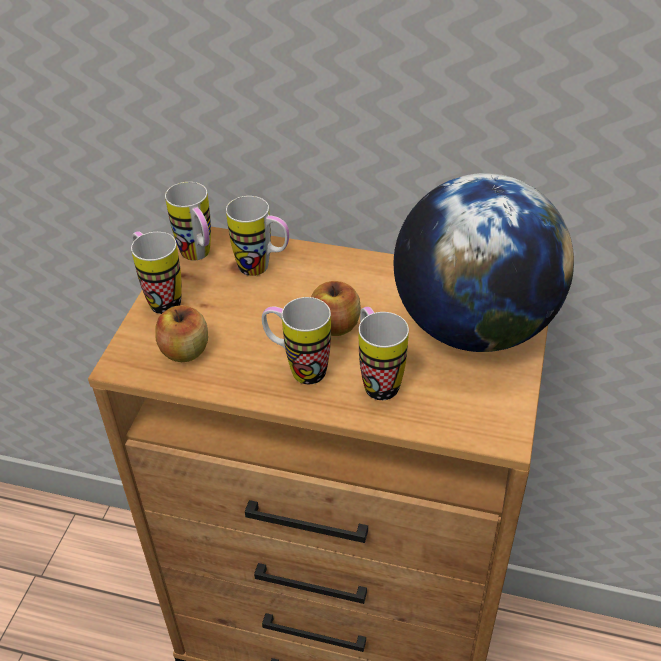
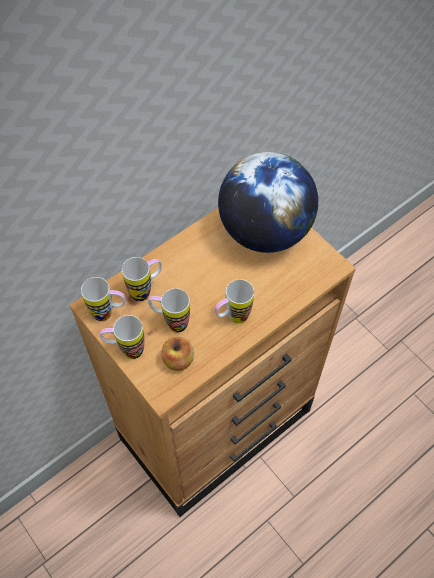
camera: 55 degrees left, 15 degrees up
(335, 326) = (216, 284): apple -> none
(376, 379) = (265, 291): mug -> mug (171, 322)

